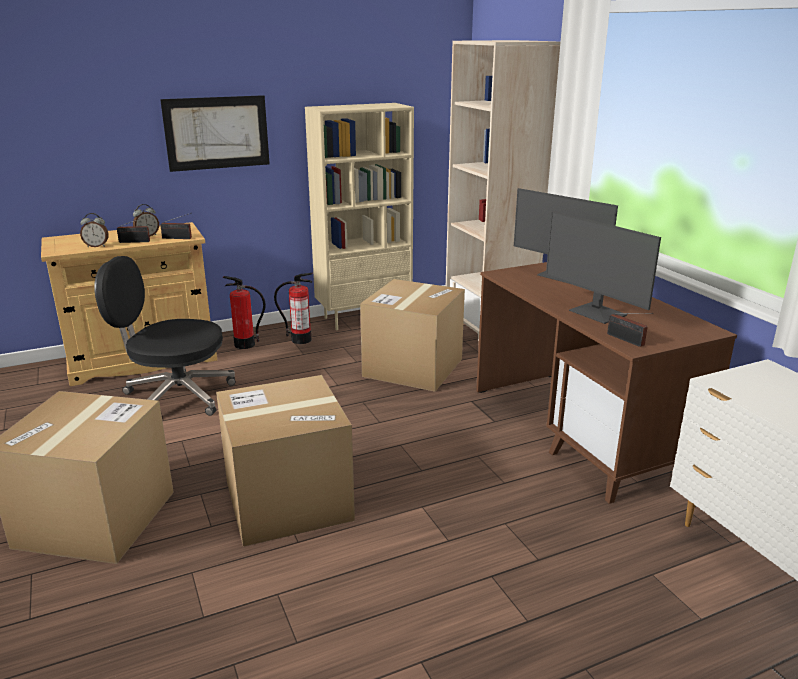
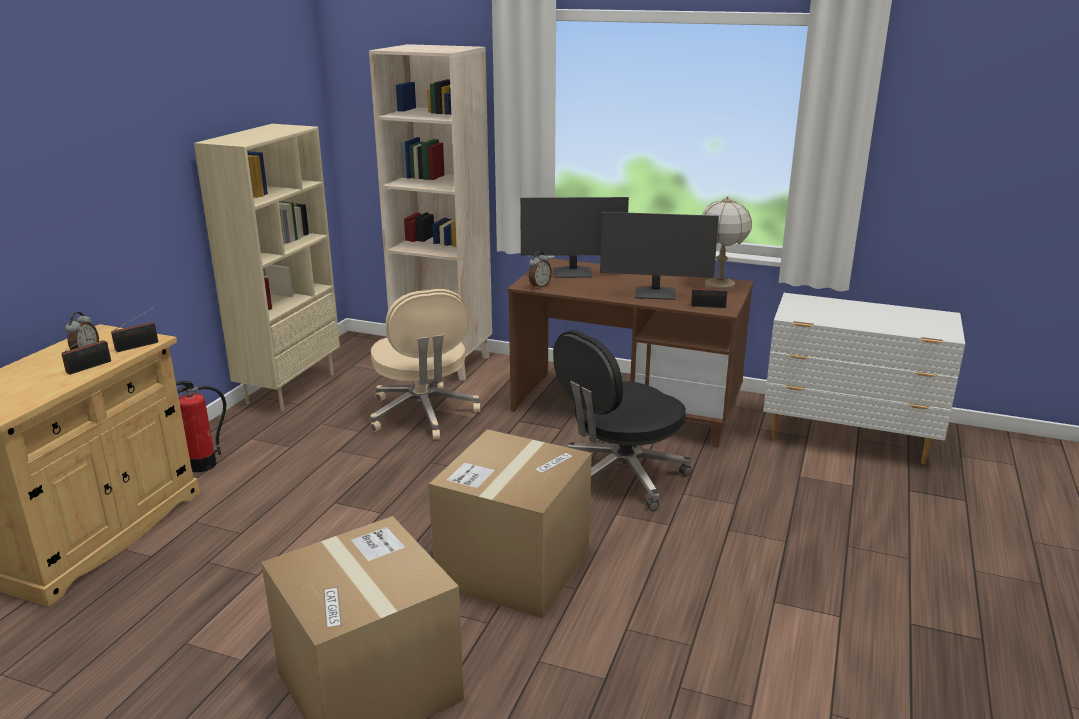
camera: 45 degrees left, 0 degrees up
(96, 246) = (48, 388): alarm clock -> alarm clock (539, 286)
(176, 396) = (224, 547): black office chair -> black office chair (620, 477)
(217, 133) = (107, 195): picture -> none
(301, 340) = (261, 434): fire extinguisher -> none
(413, 367) = (423, 414): cardboard box -> beige office chair
(684, 326) = (719, 285): none -> table lamp

